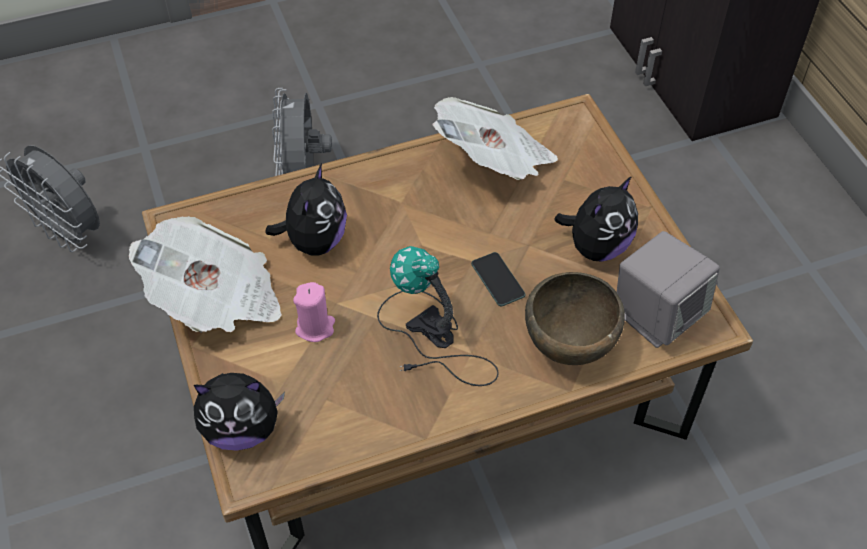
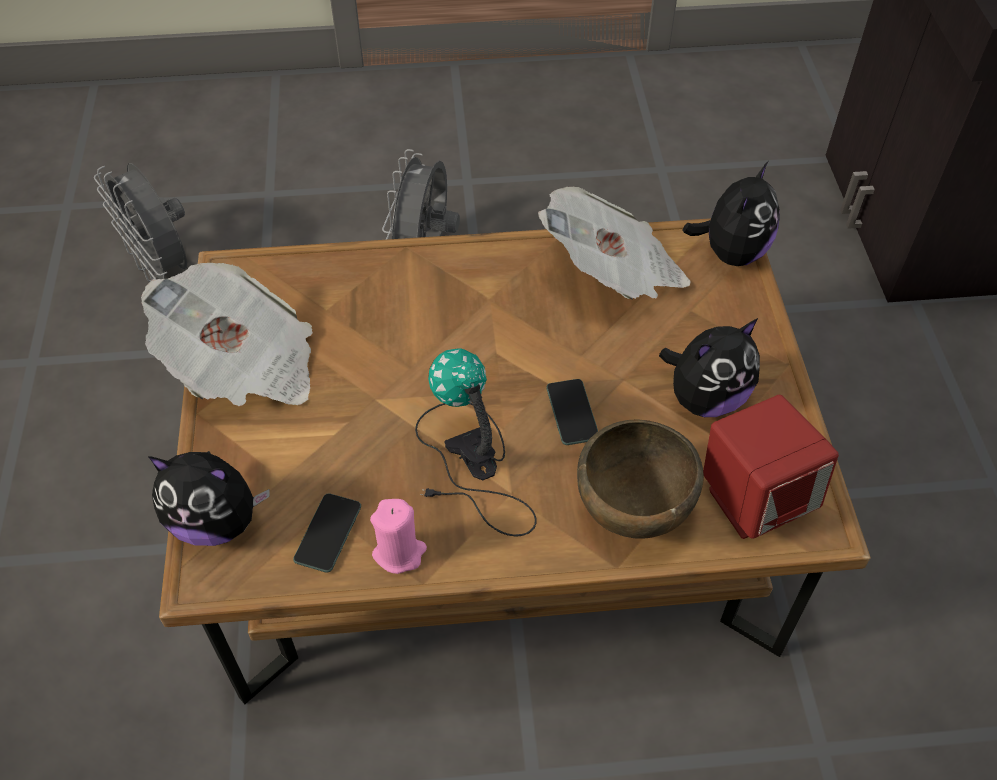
camera: 15 degrees right, 0 degrees up
(314, 241) = (375, 323): plush toy -> plush toy (731, 252)
(315, 327) = (341, 422): pink candle -> pink candle (399, 552)
(337, 417) = (328, 533): none -> phone
(656, 316) = (754, 499): grey speaker -> red speaker

